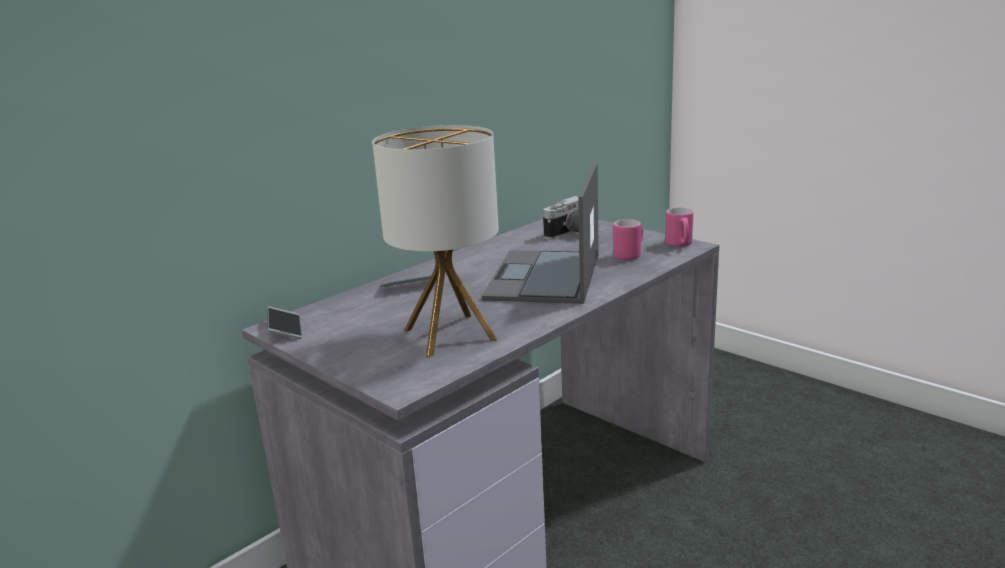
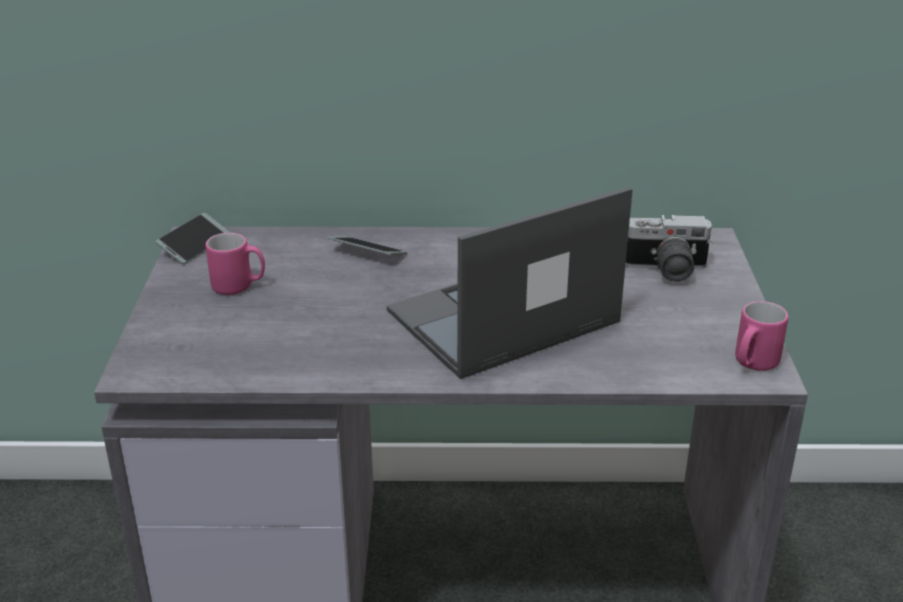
camera: 45 degrees right, 10 degrees up
(450, 334) = (281, 336): table lamp -> none
(630, 255) = (658, 342): pink mug -> pink mug (239, 286)

